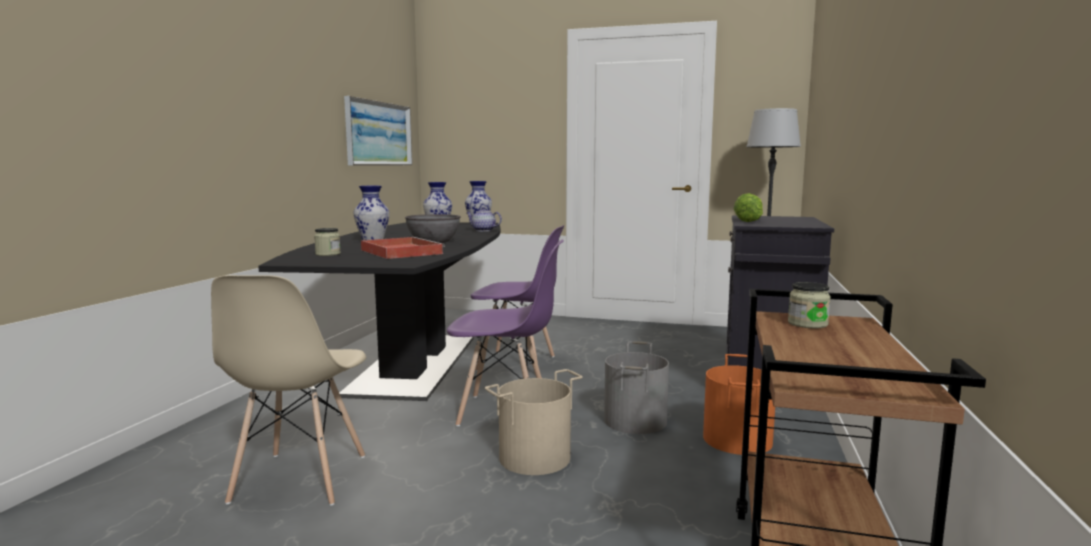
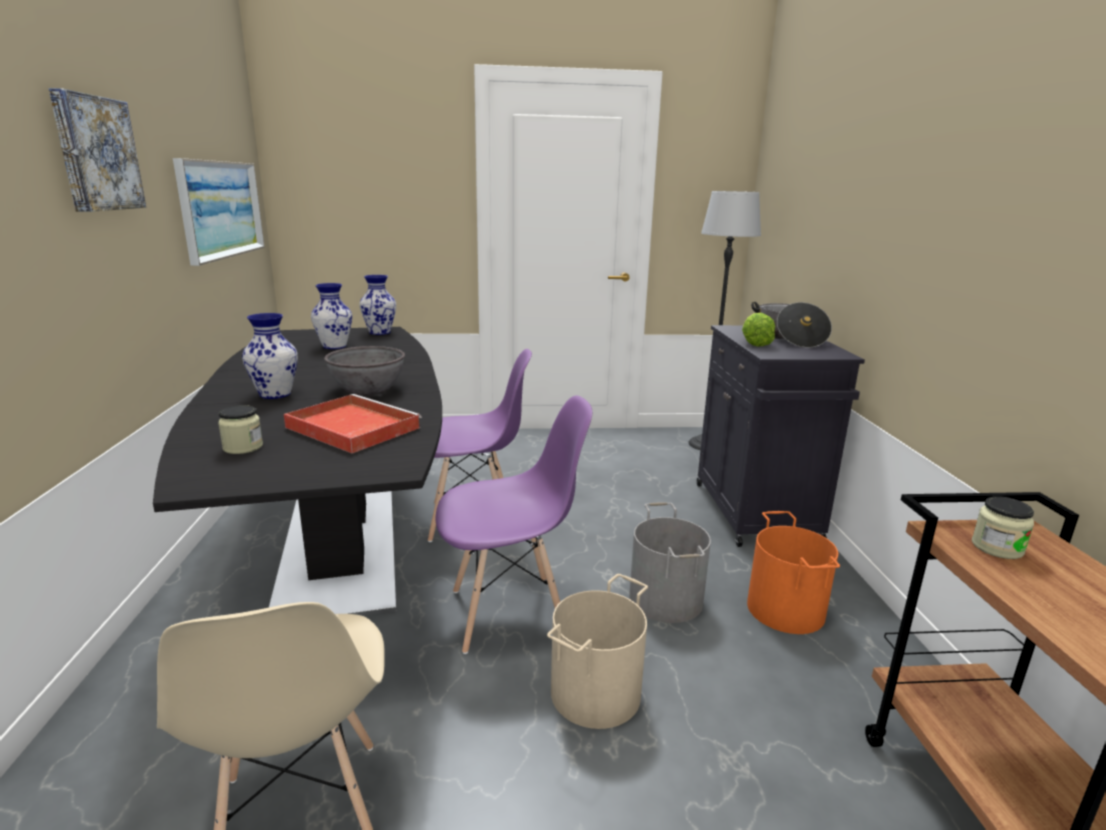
camera: 20 degrees left, 10 degrees up
(288, 86) = (95, 153): none -> picture
(483, 230) = (404, 351): teapot -> none
(788, 220) = (789, 338): none -> cooking pot

